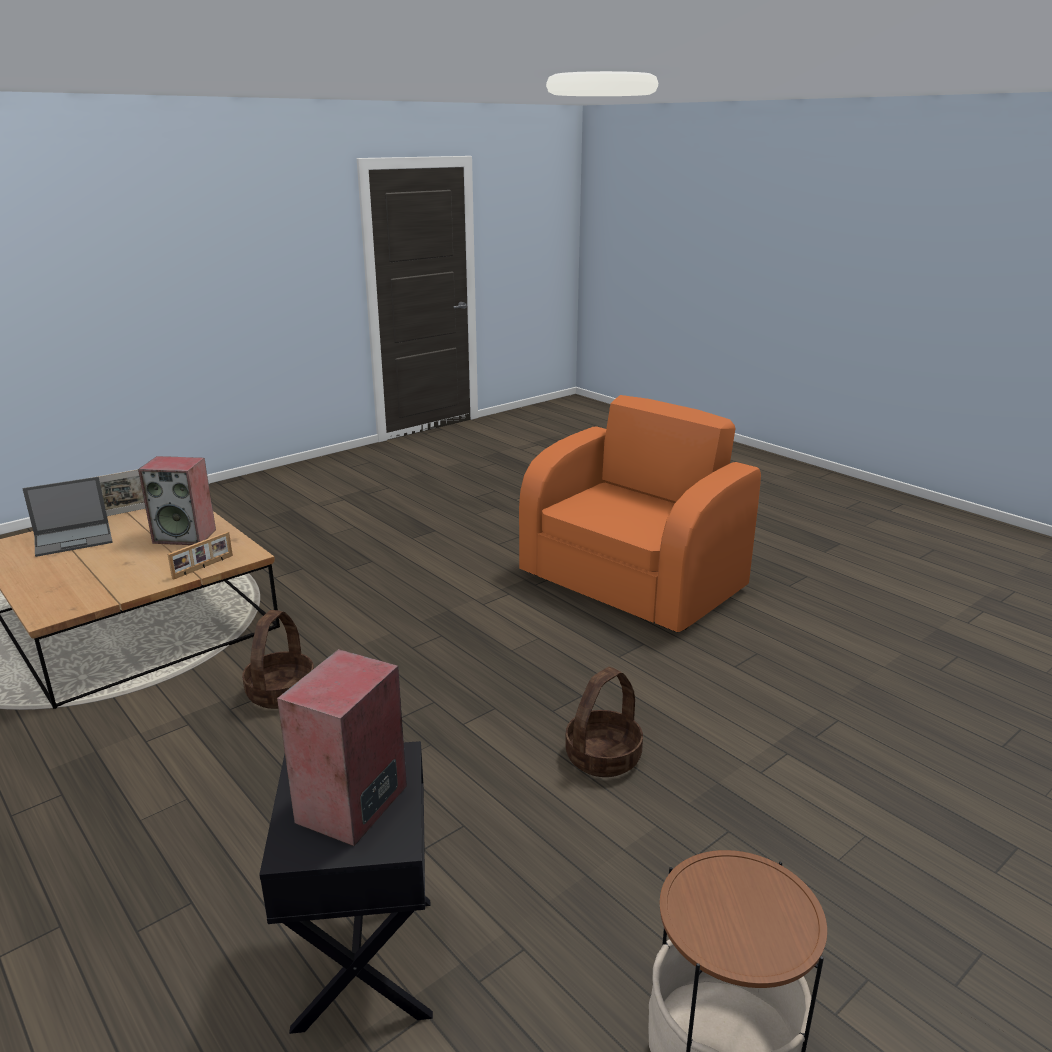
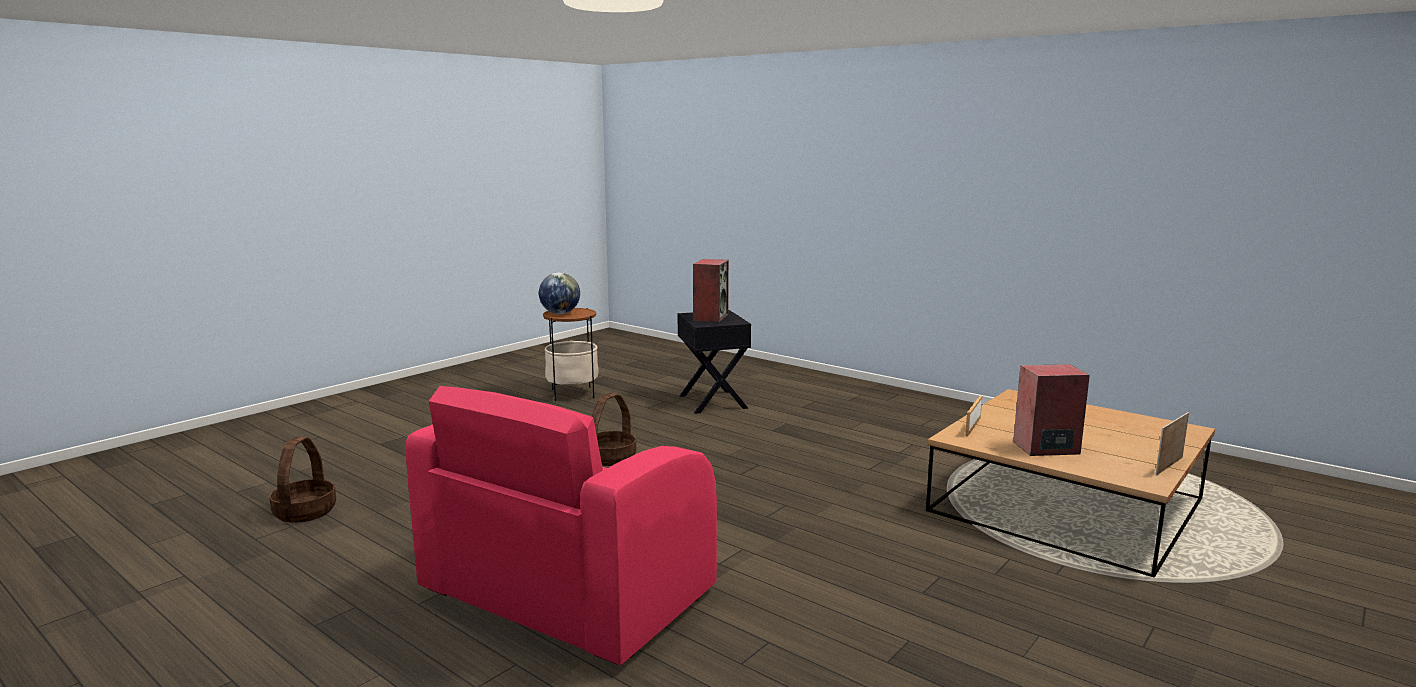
camera: 170 degrees right, 10 degrees down
(74, 539) = (1141, 438): laptop -> none
(281, 692) = (859, 470): basket -> basket (305, 511)
(633, 582) = (565, 593): orange armchair -> pink armchair
(769, 906) = (560, 313): none -> globe

